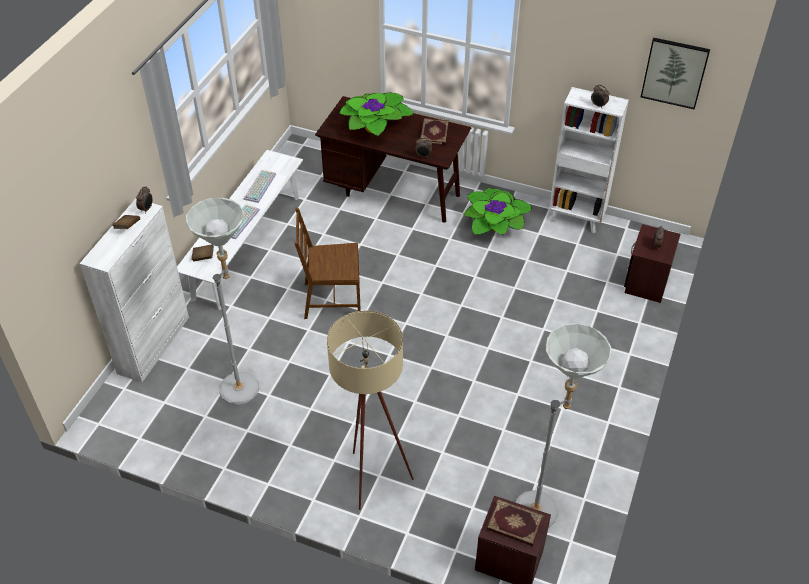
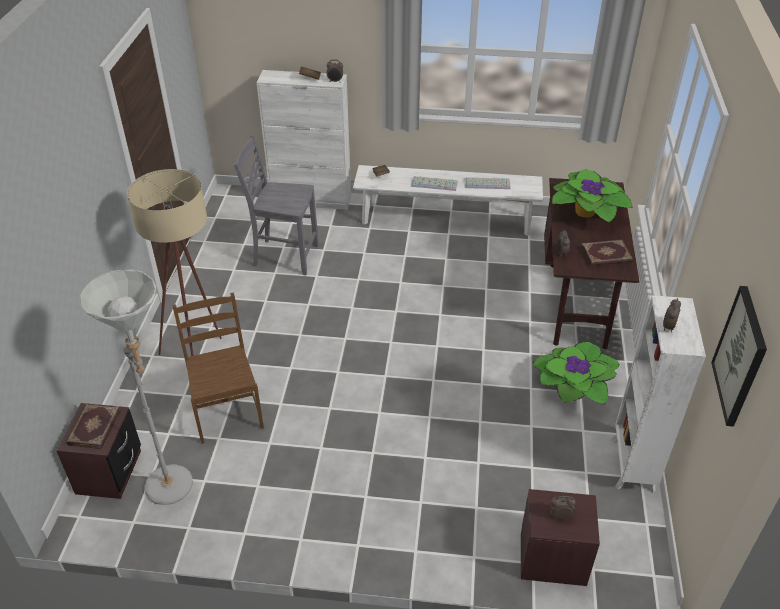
camera: 75 degrees right, 5 degrees down
(244, 383) = (284, 256): grey floor lamp -> grey chair
(331, 300) = (401, 285): brown chair -> brown chair (226, 411)

